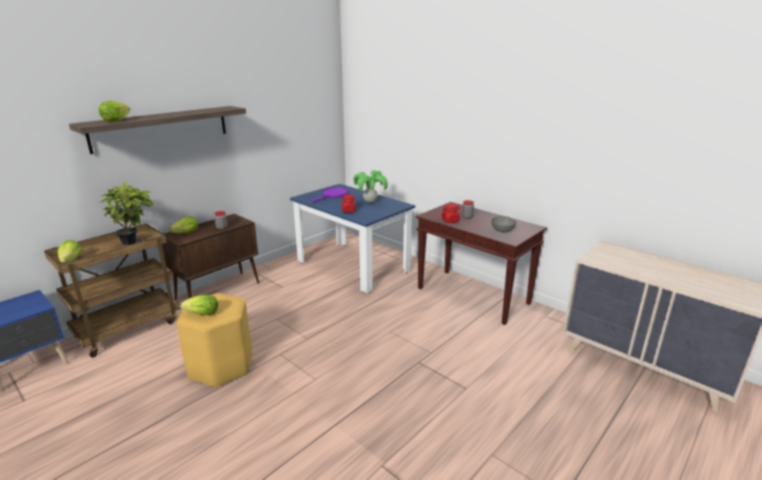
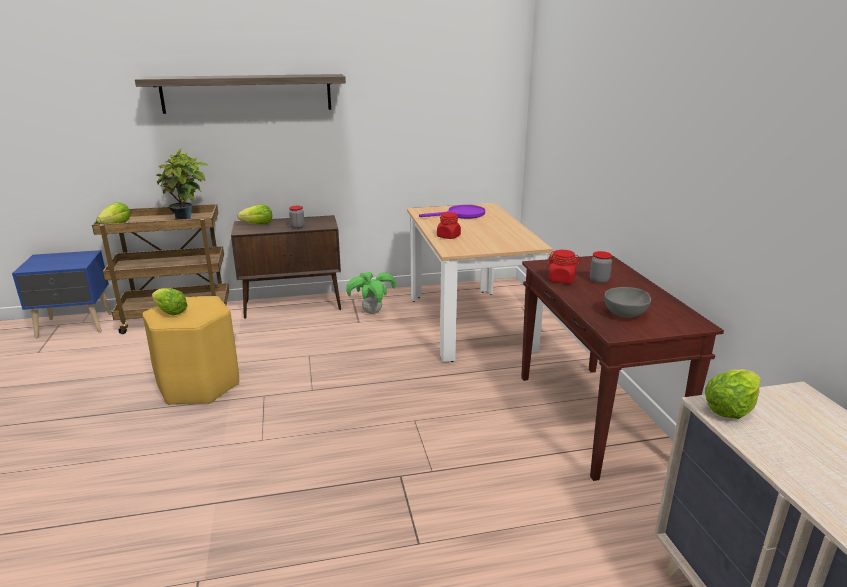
camera: 35 degrees right, 0 degrees up
(116, 121) = (183, 77): lettuce -> lettuce (730, 409)
(352, 266) = (469, 322): blue dining table -> beige dining table
(370, 201) = (496, 231): potted plant -> potted plant (372, 312)

